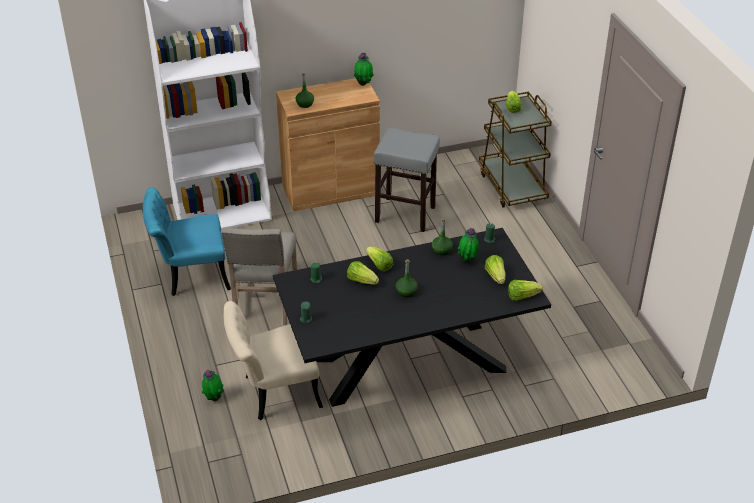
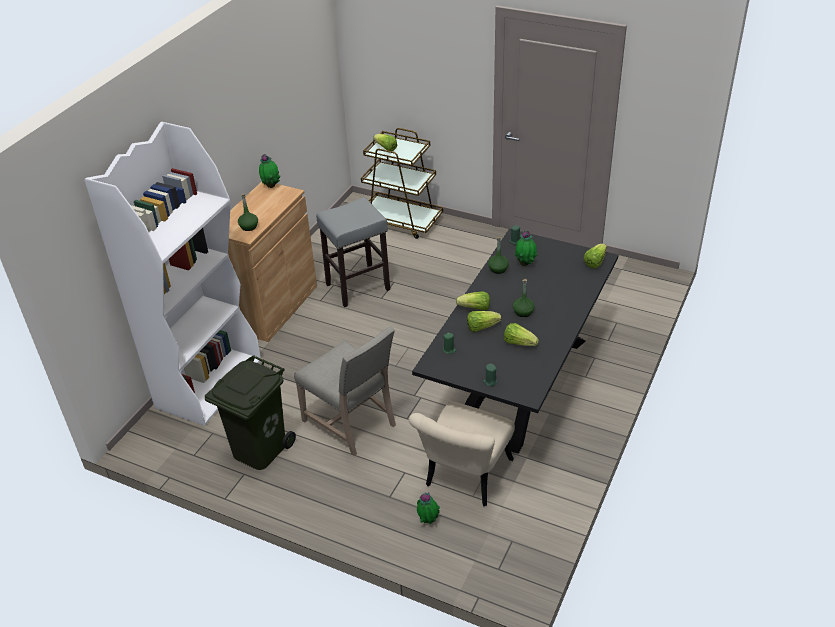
camera: 45 degrees left, 0 degrees up
(190, 275) = (259, 449): turquoise chair -> green trash can
(495, 276) = (559, 261): lettuce -> lettuce (519, 343)

